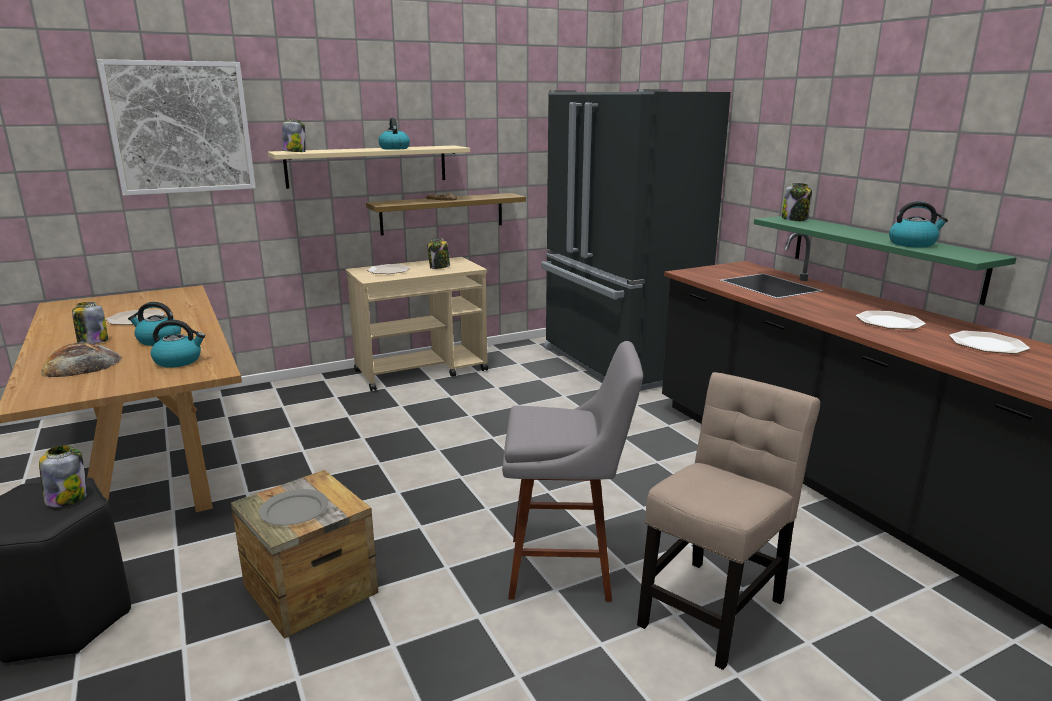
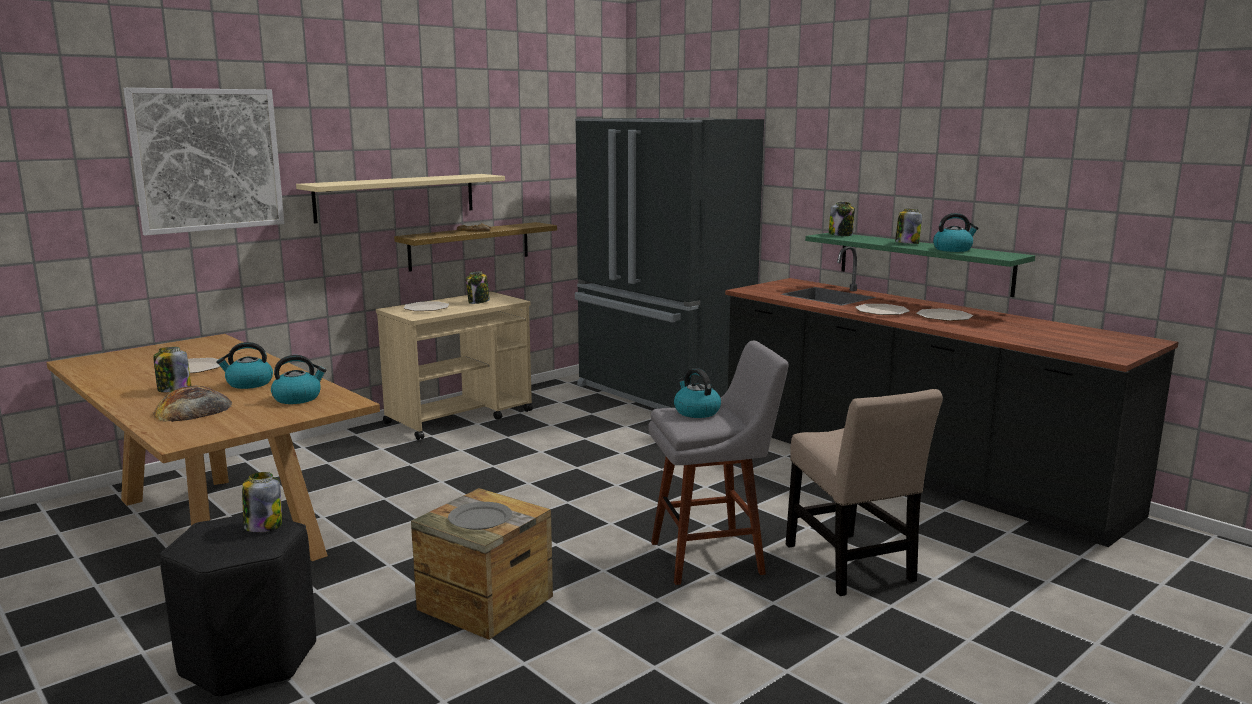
camera: 15 degrees left, 5 degrees down
(294, 152) = (331, 183): jar -> jar (907, 243)
(394, 148) = (428, 178): kettle -> kettle (696, 412)
(714, 607) = (851, 566): beige chair -> beige chair turned 135 degrees clockwise
(988, 344) = (1025, 326): plate -> plate (882, 311)

